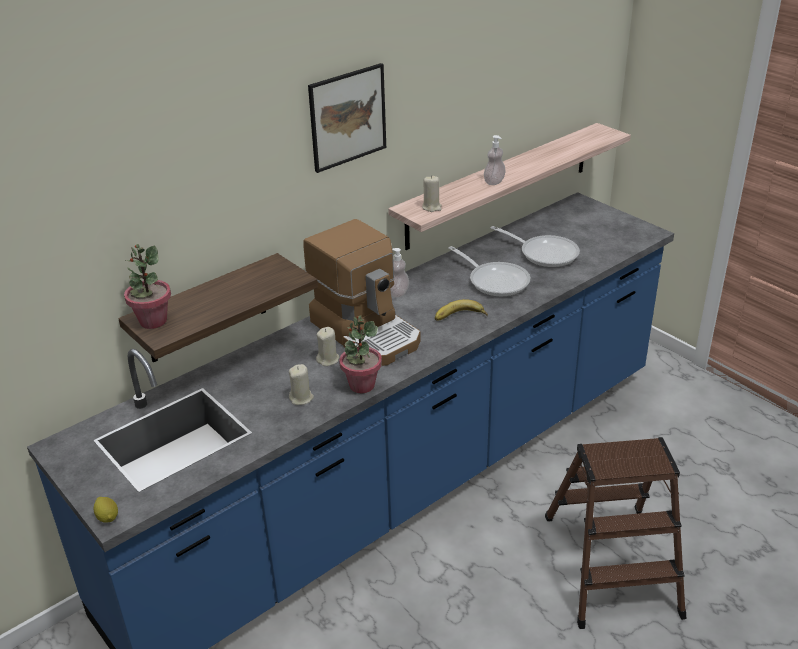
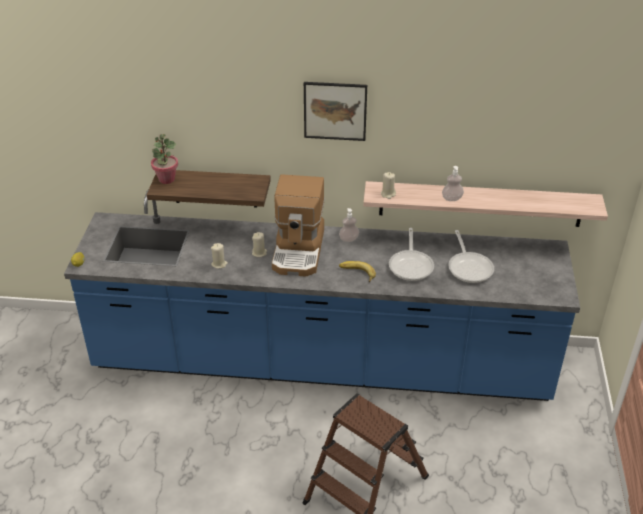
camera: 45 degrees right, 5 degrees up
(361, 385) = (253, 276): potted plant -> none

